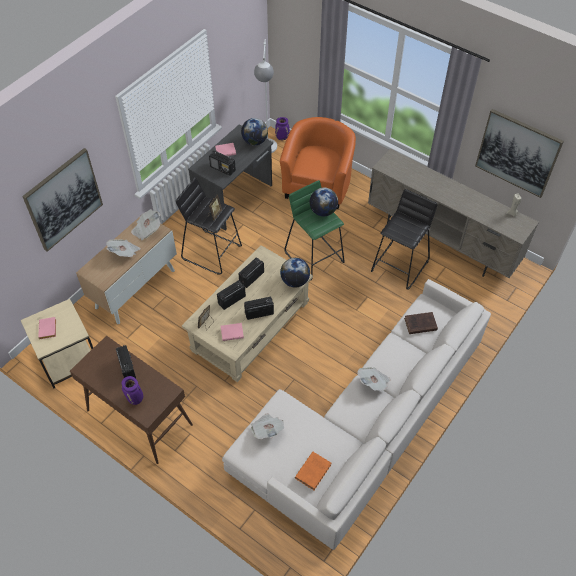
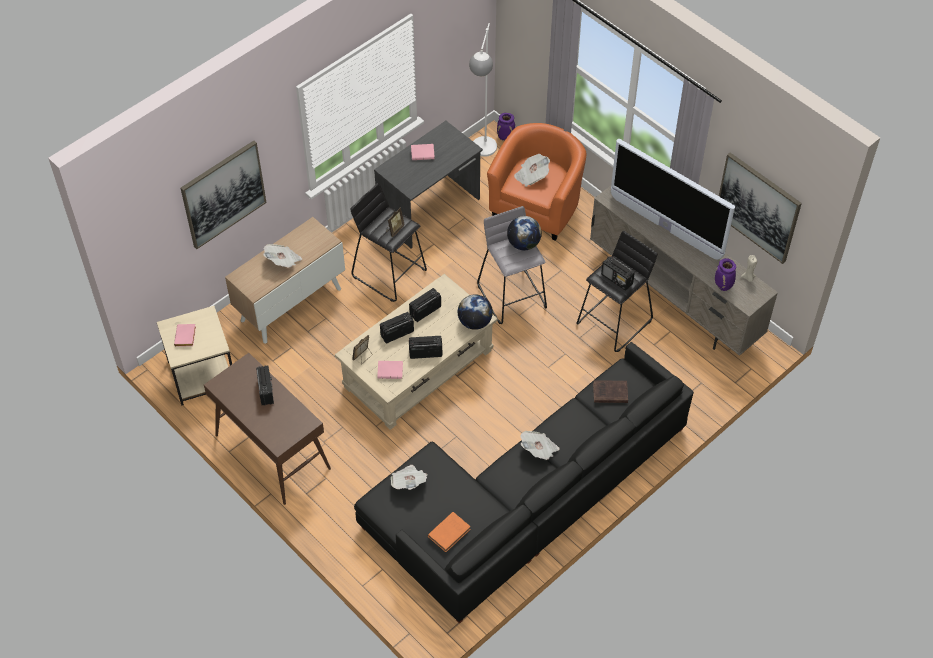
camera: 10 degrees right, 0 degrees up
(135, 399) = (270, 425): purple vase -> purple vase (723, 286)
(147, 230) = (313, 238): newspaper -> newspaper (531, 176)
(223, 169) = (415, 175): radio -> radio (617, 279)
(255, 141) = (460, 145): globe -> none
(314, 256) = (512, 296): green stool -> grey stool
(362, 426) = (523, 500): white sofa -> black sofa
(435, 183) = (665, 228): none -> television

